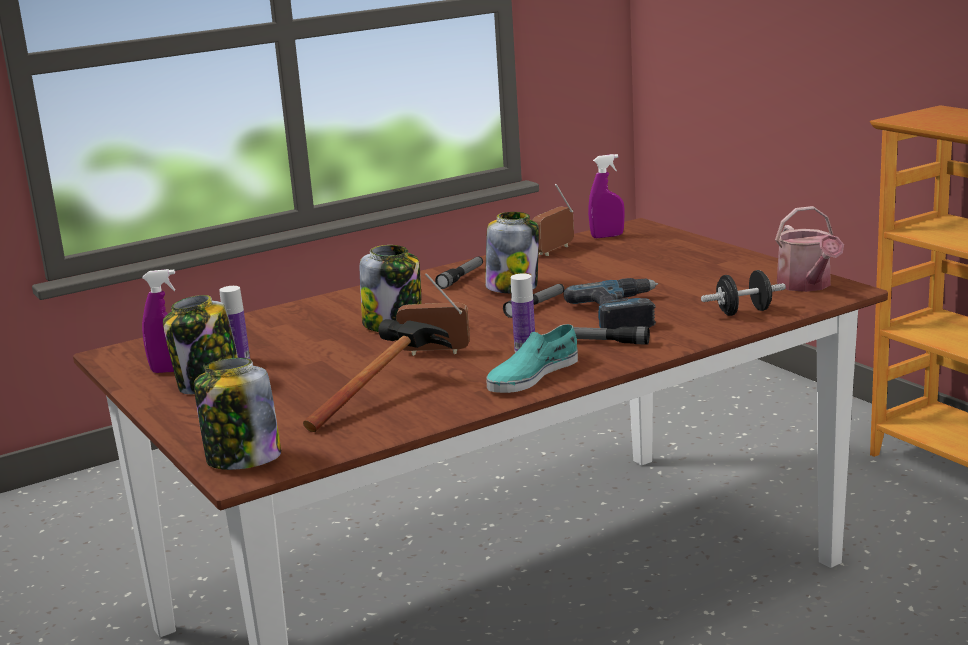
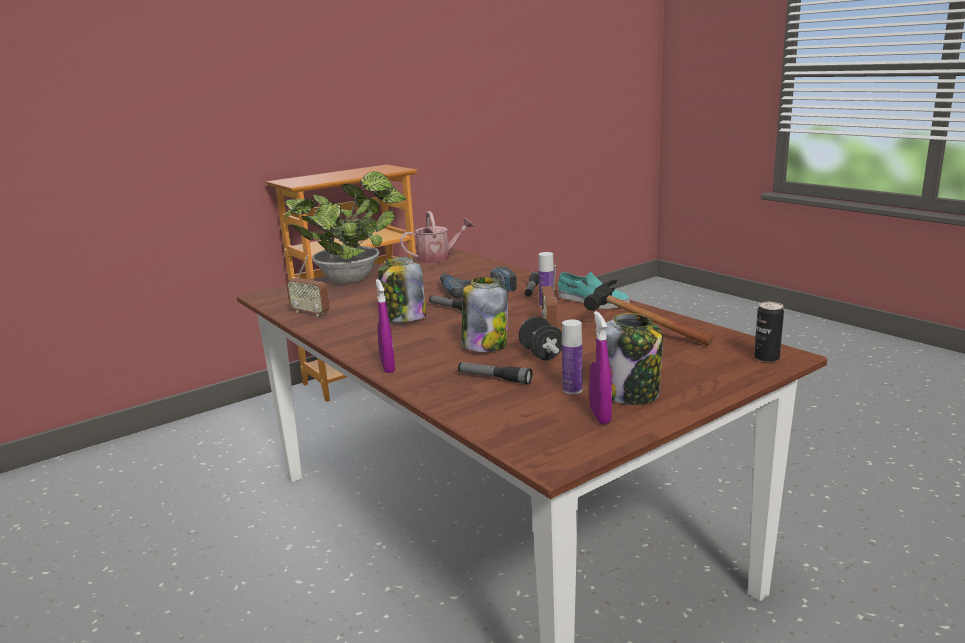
camera: 95 degrees left, 0 degrees up
(242, 459) = (766, 358): jar -> can
(461, 278) = (367, 335): flashlight -> flashlight (494, 378)
(607, 236) = (285, 301): purple spray bottle -> purple spray bottle (387, 367)
(698, 253) = (353, 278): none -> potted plant
(743, 312) = (482, 267): black dumbbell -> black dumbbell (541, 354)

